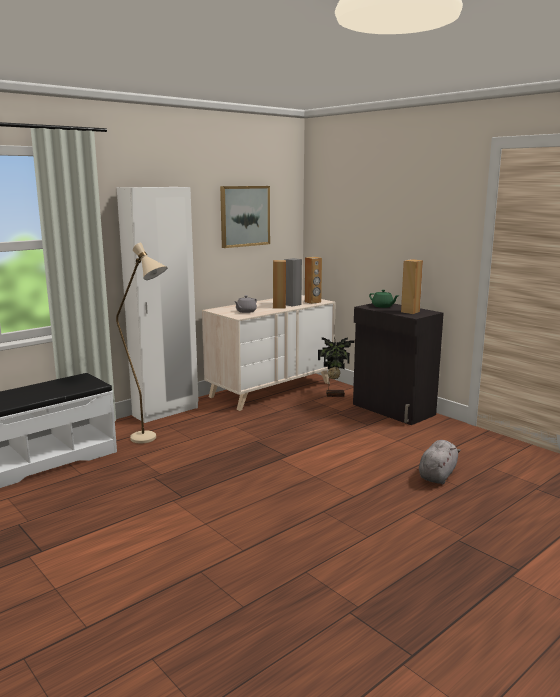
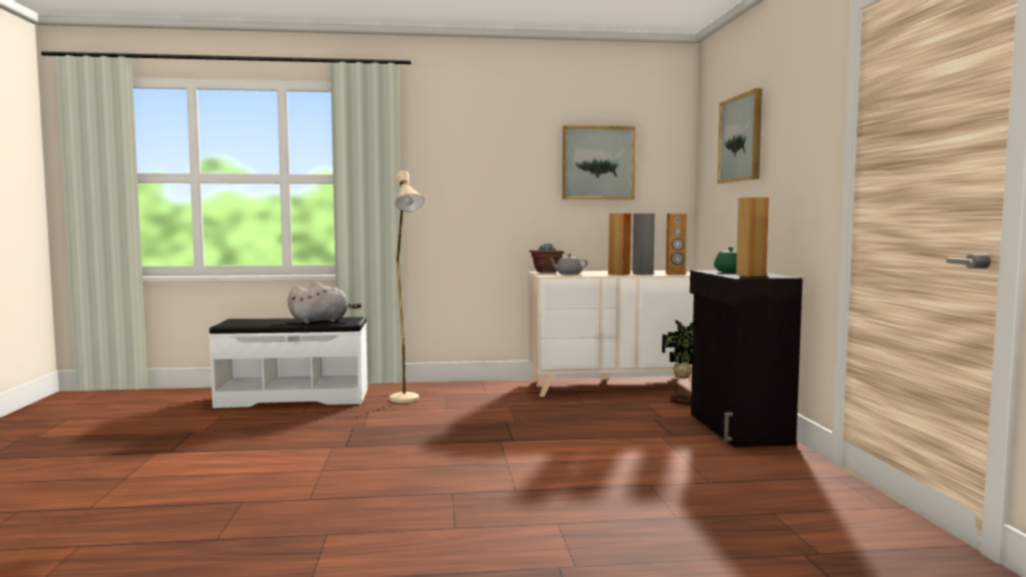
camera: 35 degrees right, 10 degrees down
(166, 412) = (465, 385): white wardrobe -> none
(220, 309) = (546, 272): none -> potted plant
(366, 206) = (741, 139): none -> picture
(437, 475) = (668, 500): grey plush toy -> grey plush toy (322, 321)

